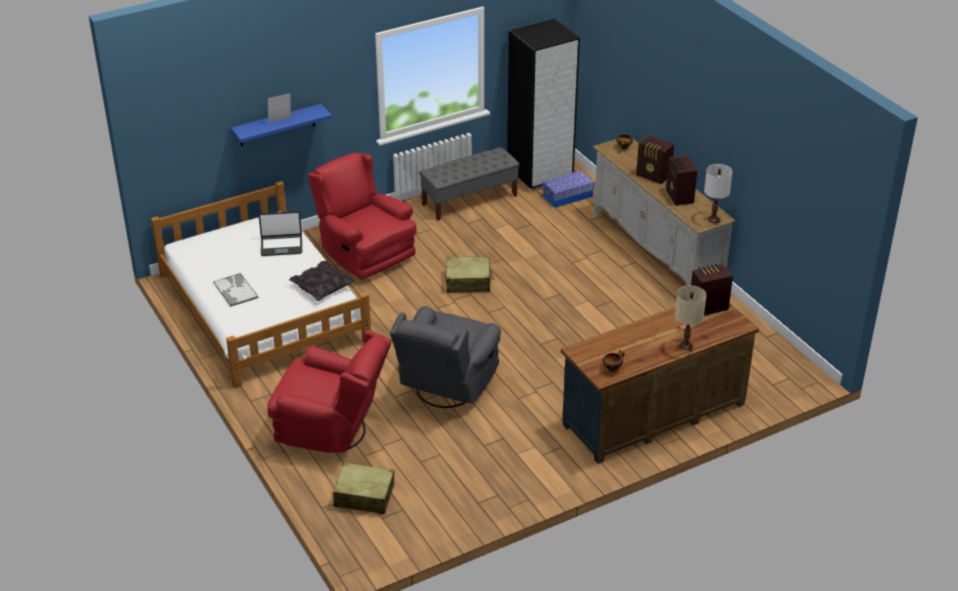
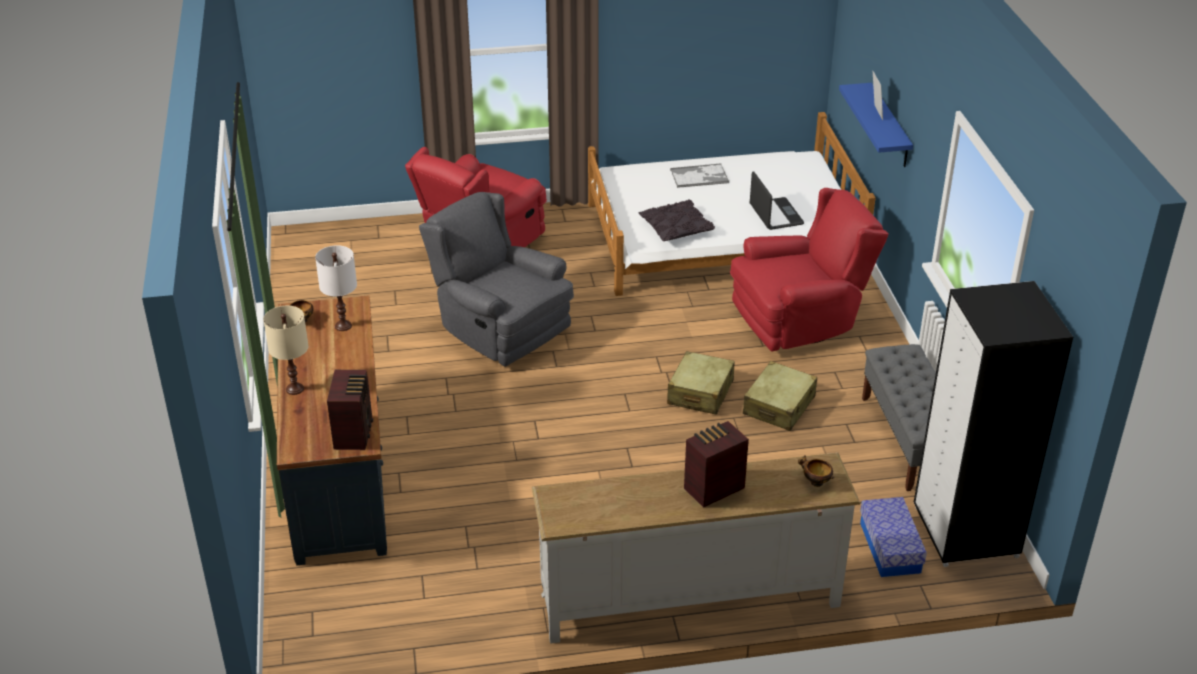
camera: 110 degrees right, 0 degrees up
(281, 246) = (775, 215): laptop -> laptop turned 150 degrees clockwise
(364, 496) = (373, 250): beige suitcase -> beige suitcase (779, 405)
(679, 197) = (637, 497): radio -> none
(713, 219) = (554, 513): white table lamp -> white table lamp (343, 326)

